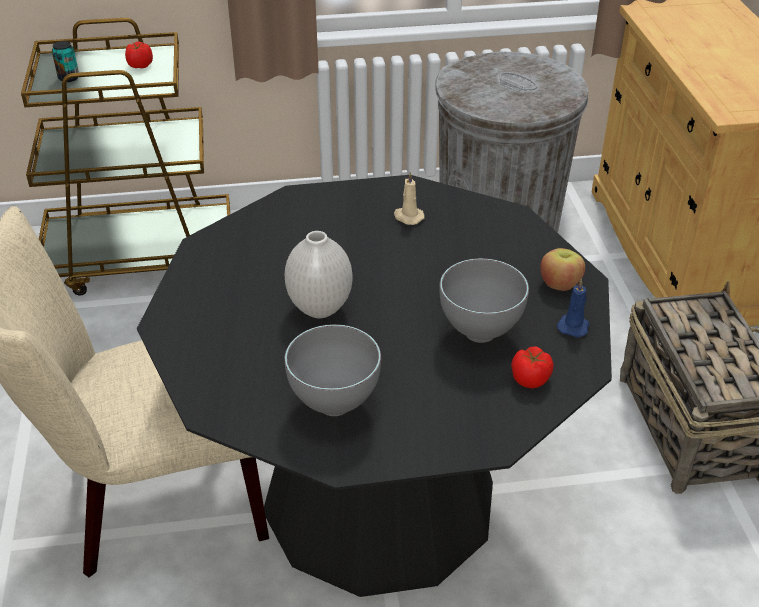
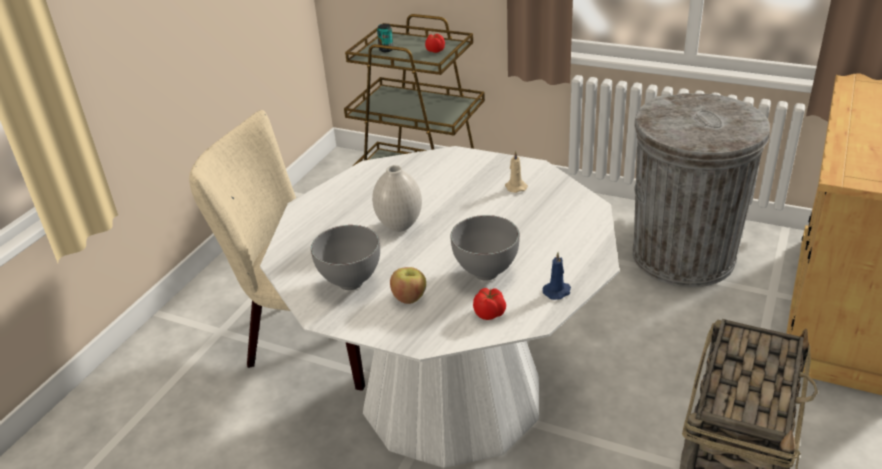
camera: 35 degrees right, 5 degrees down
(379, 497) = (452, 395): black dining table -> white dining table
(560, 284) = (577, 261): apple -> apple (409, 298)

